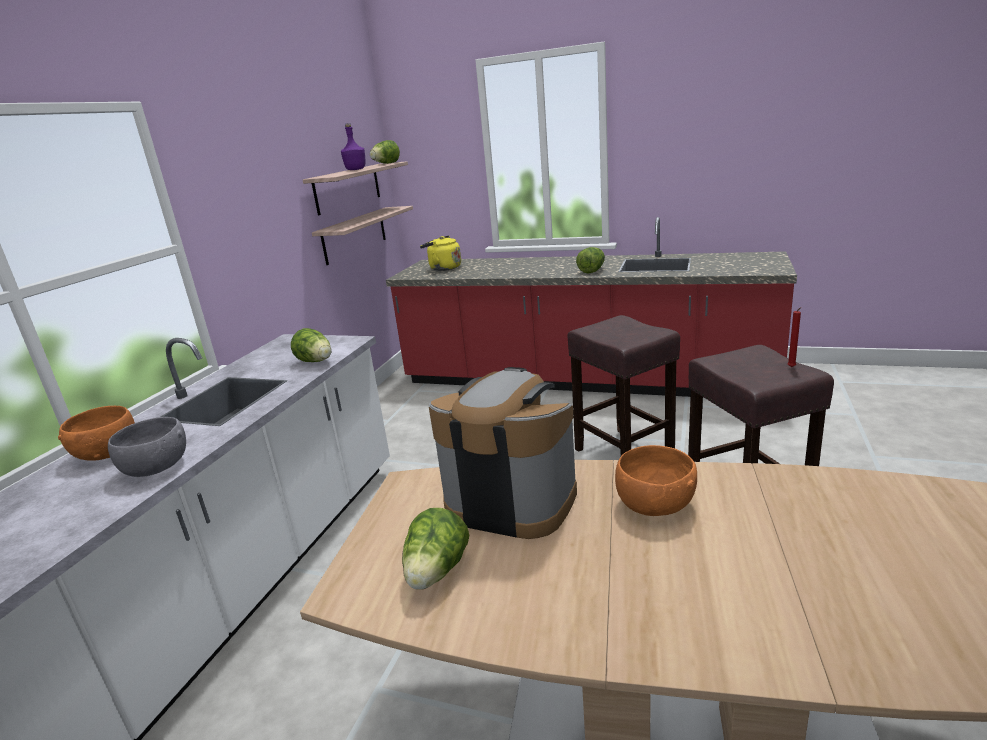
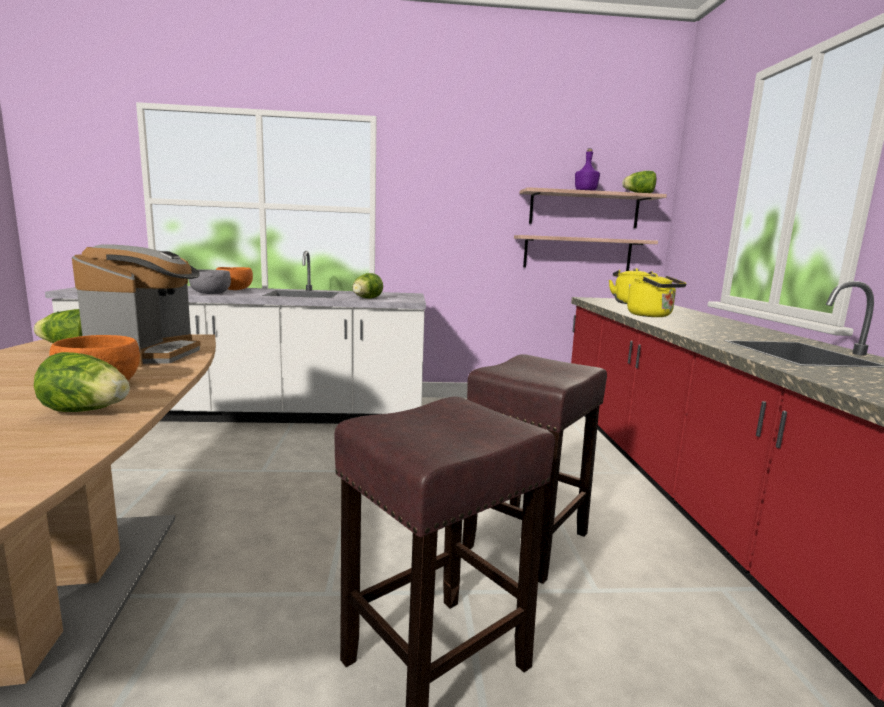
camera: 65 degrees right, 10 degrees down
(516, 272) = (652, 316): none -> yellow kettle
(592, 270) = (706, 333): lettuce -> lettuce (87, 411)
(791, 368) = (443, 444): red candle -> none

